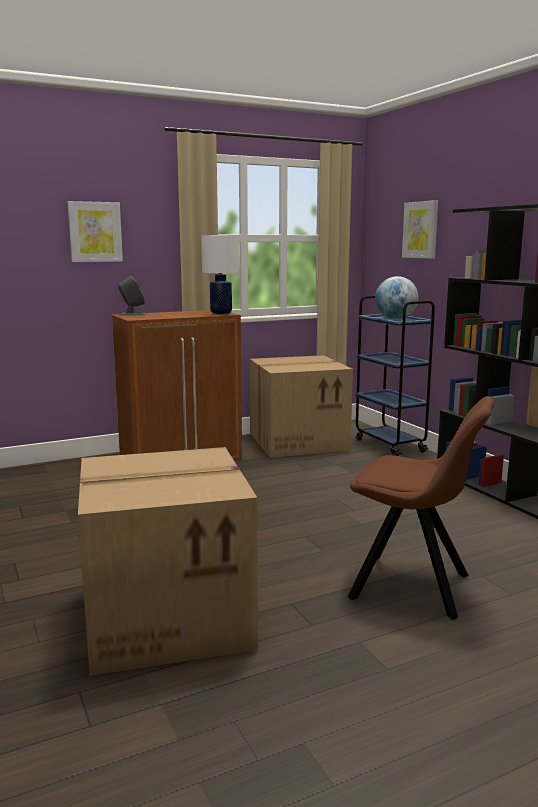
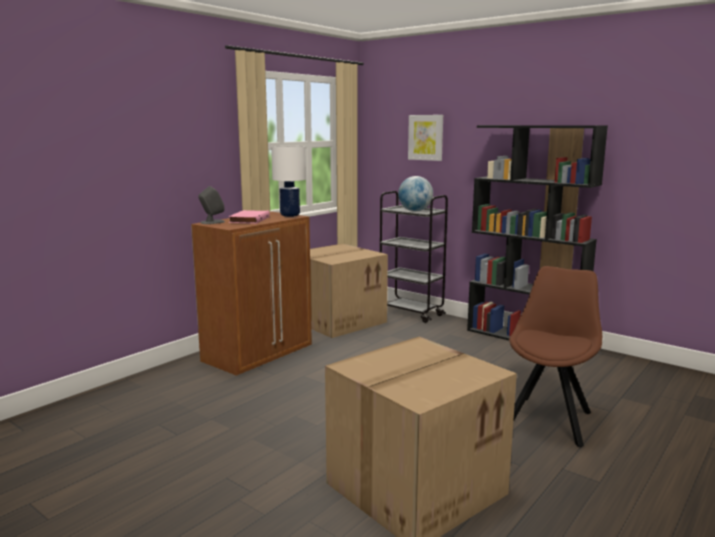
camera: 25 degrees left, 0 degrees up
(95, 232) = (165, 144): picture -> none
(171, 314) = (248, 220): none -> pink book
(391, 446) = (412, 314): blue cart -> grey cart
(411, 586) = (548, 420): brown chair -> brown chair turned 60 degrees counterclockwise

